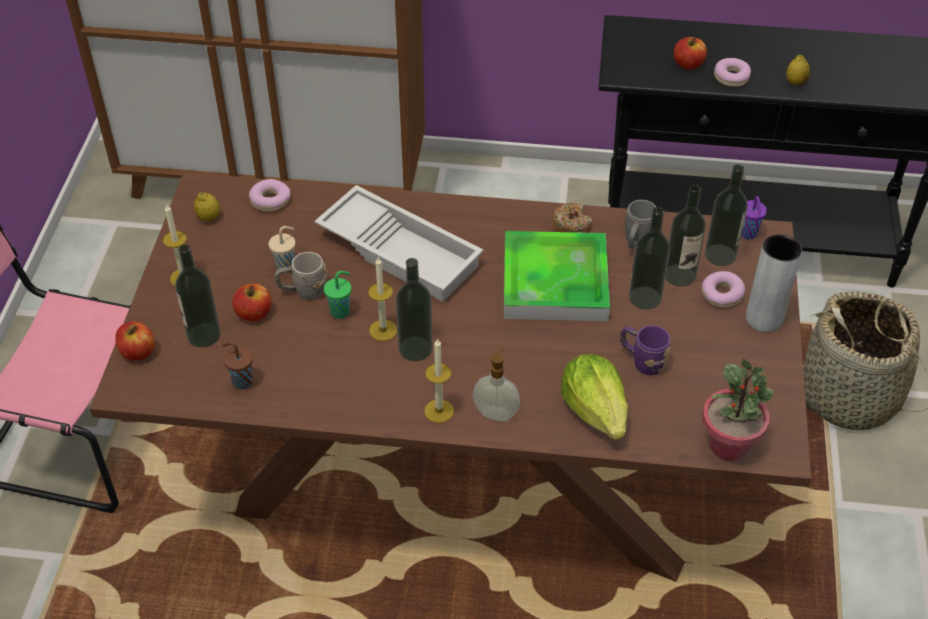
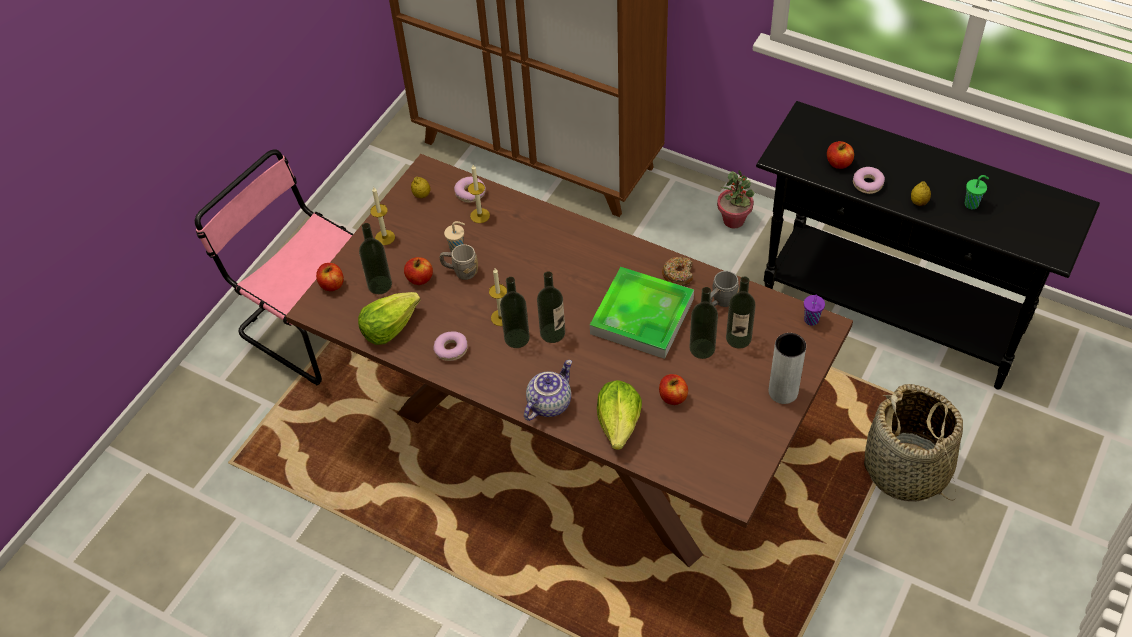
camera: 25 degrees right, 5 degrees up
(241, 381) = (389, 326): brown cup -> lettuce
(341, 311) = (479, 294): green cup -> green cup (972, 204)
(401, 250) = (544, 259): white tray -> none
(439, 411) = (510, 389): candle -> candle (480, 215)
(496, 412) = (548, 403): soap dispenser -> teapot
(642, 361) = (672, 397): purple mug -> apple
(720, 255) = (779, 331): bottle -> bottle (552, 333)
(721, 294) = (762, 363): donut -> donut (451, 349)
(729, 445) = (700, 479): potted plant -> potted plant (734, 220)

